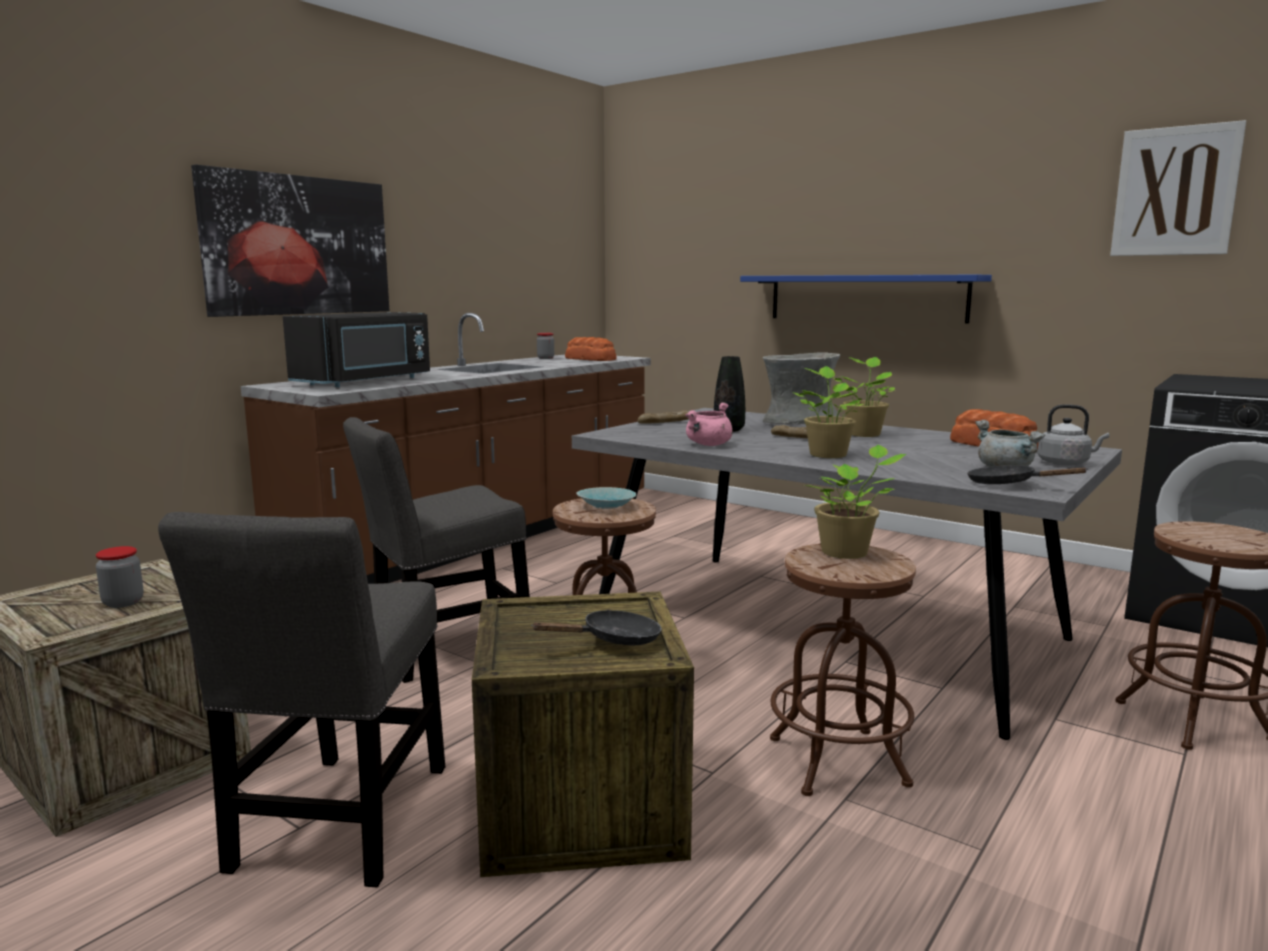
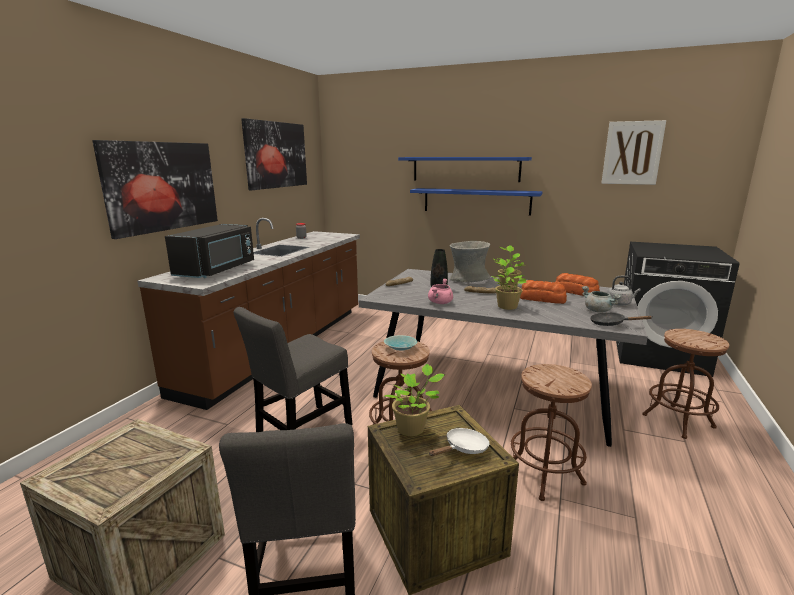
camera: 15 degrees left, 5 degrees up
(123, 602) = (139, 465): jar -> none
(510, 215) = (276, 155): none -> picture
(590, 359) = (328, 237): bread -> bread (542, 299)
(614, 640) = (463, 448): black frying pan -> white frying pan
(846, 237) = (465, 169): none -> blue shelf
(848, 553) = (550, 372): potted plant -> potted plant (413, 429)

